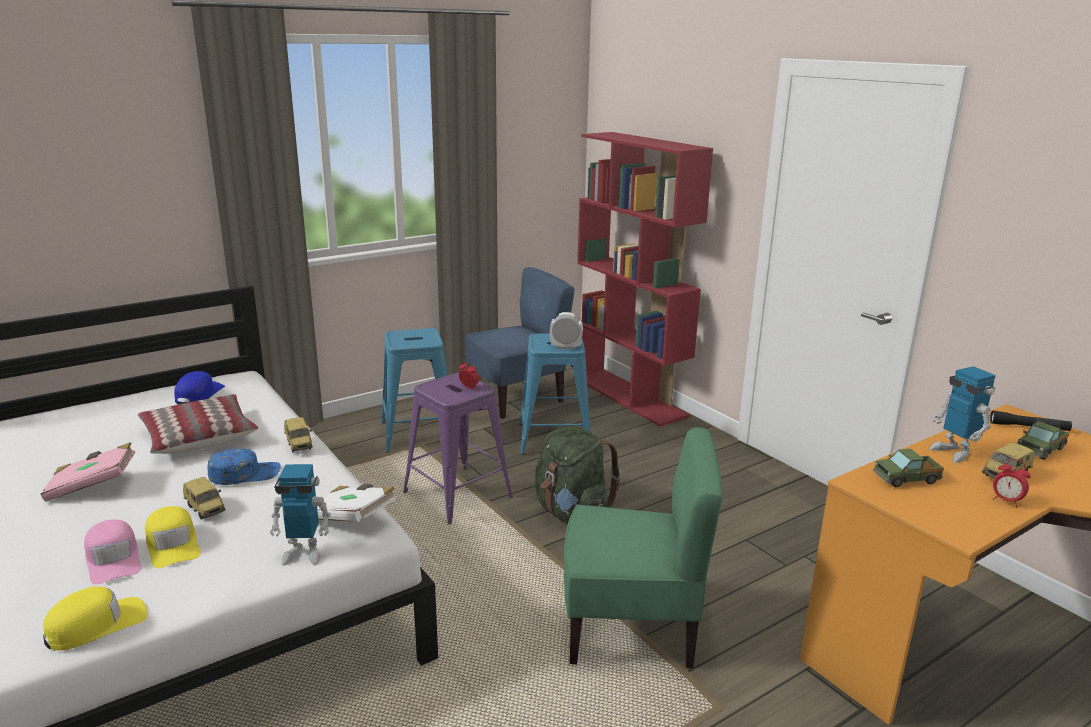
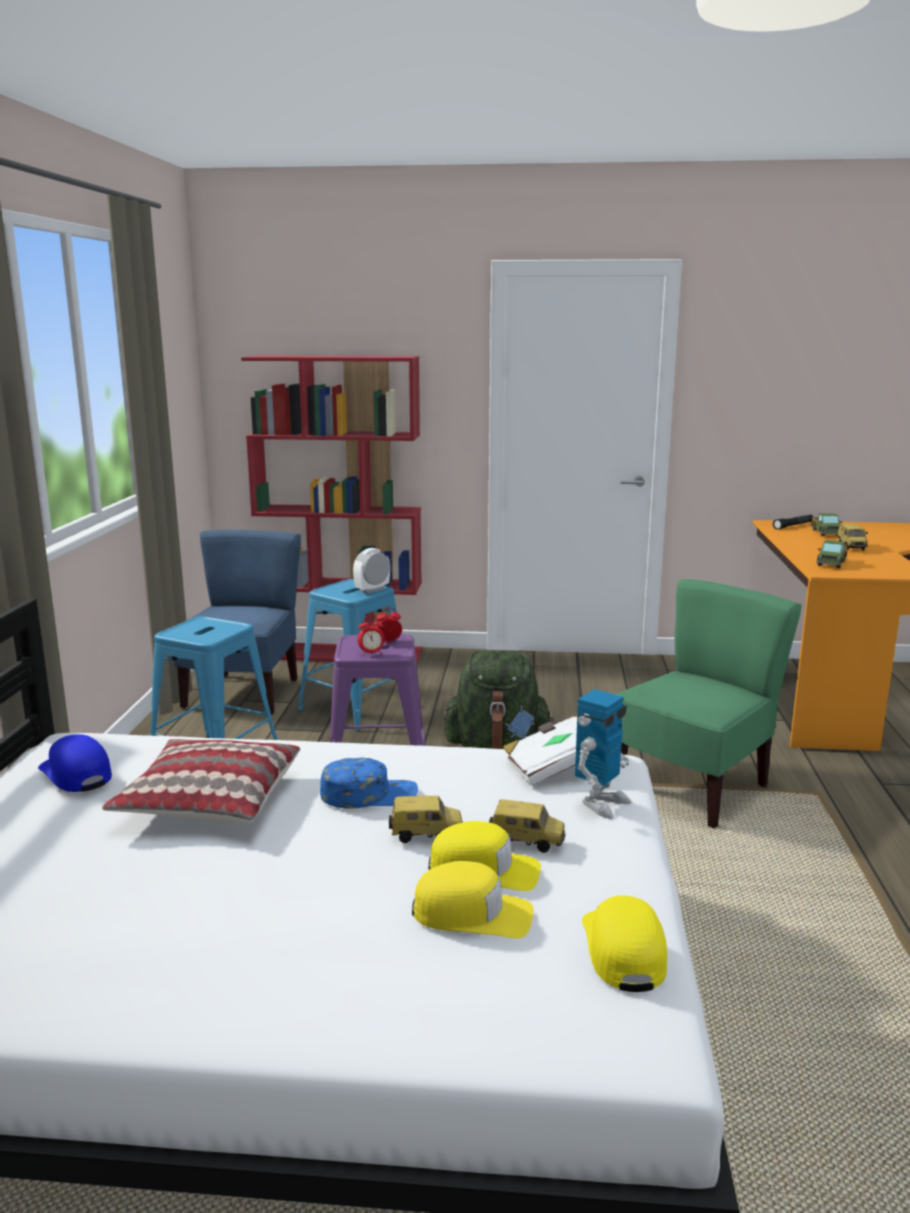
camera: 50 degrees left, 5 degrees down
(93, 486) = (233, 898): pink book -> none
(113, 559) = (472, 914): pink cap -> yellow cap
(245, 473) = (369, 794): blue cap -> blue cap turned 60 degrees clockwise
(300, 445) = (346, 752): toy car -> toy car (527, 842)
(954, 452) = (807, 546): toy robot -> none
(1006, 501) = (883, 556): alarm clock -> alarm clock (371, 653)

